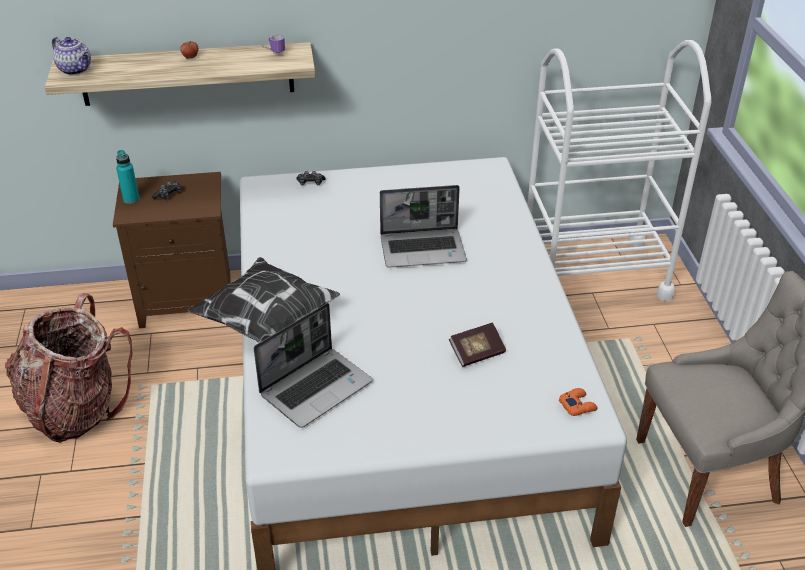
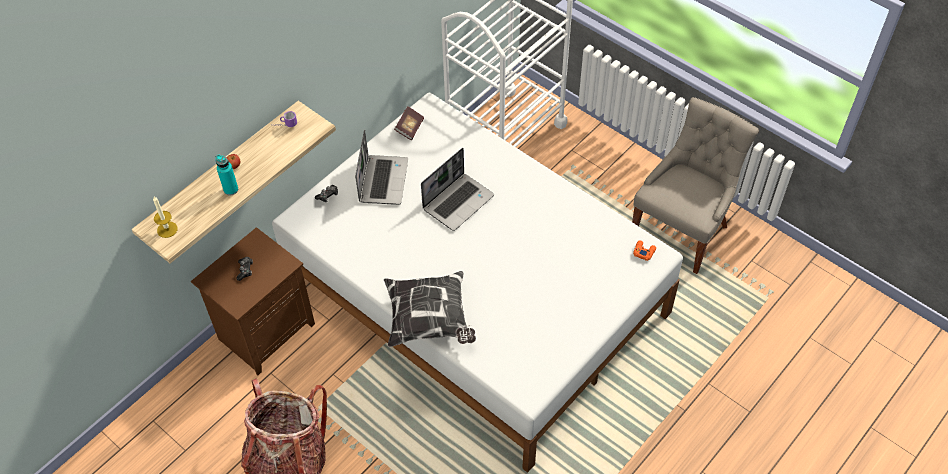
camera: 40 degrees left, 15 degrees up
(76, 69) = (167, 229): teapot -> candle
(131, 199) = (223, 291): turquoise bottle -> turquoise bottle (231, 189)
(316, 387) = (504, 339): laptop -> laptop (382, 180)
(477, 353) = (563, 255): book -> book (409, 128)

